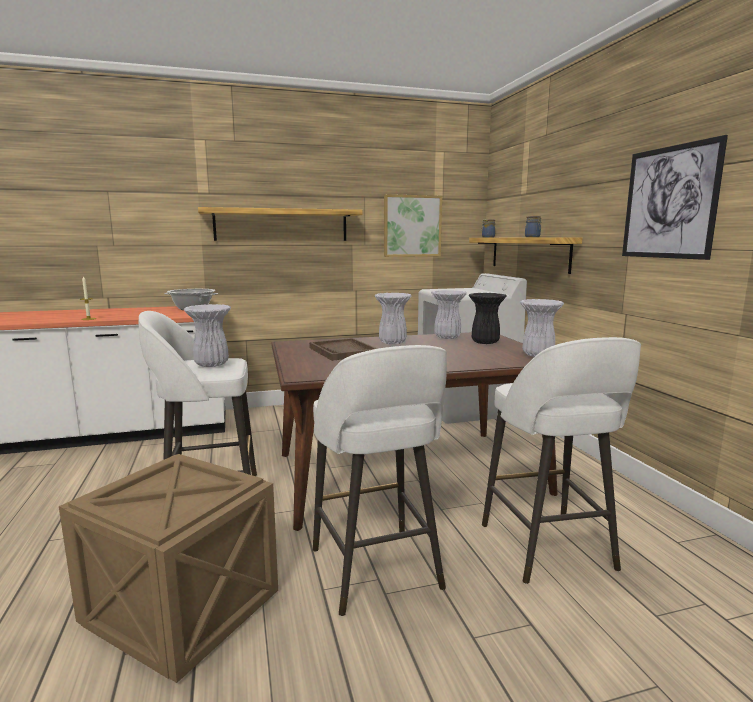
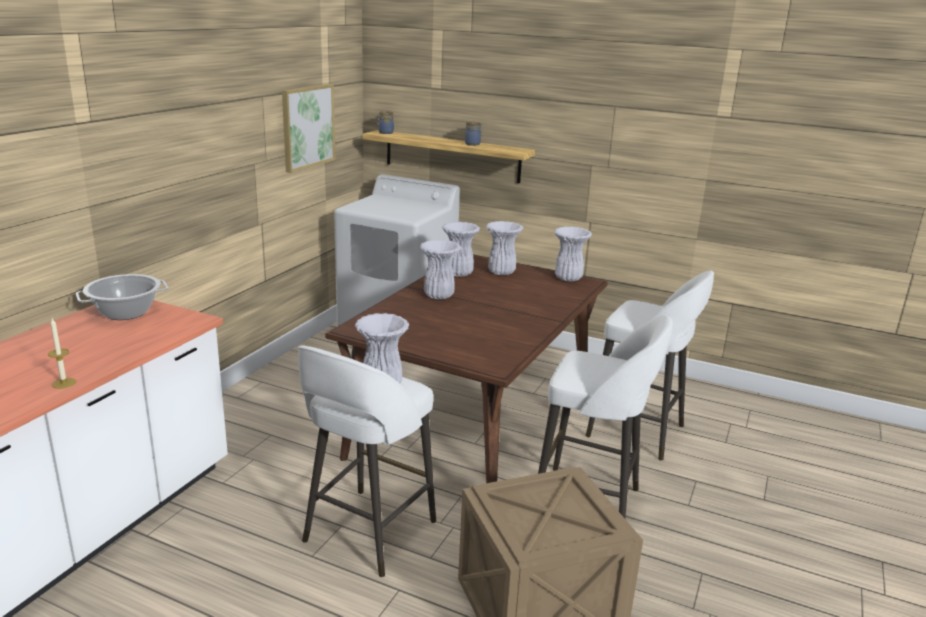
camera: 50 degrees left, 10 degrees up
(281, 225) = (184, 153): shelf -> none
(343, 351) = (436, 323): brown tray -> none
(485, 343) = (502, 272): black vase -> white vase
(669, 202) = (635, 134): picture -> none

